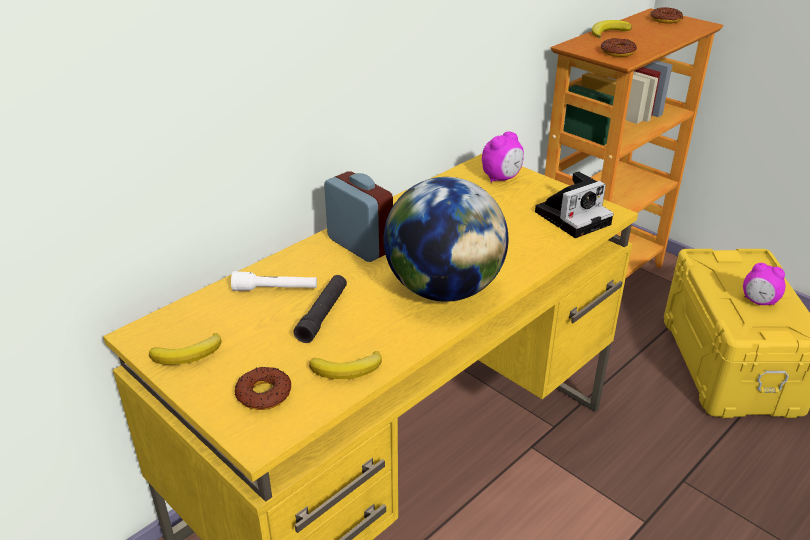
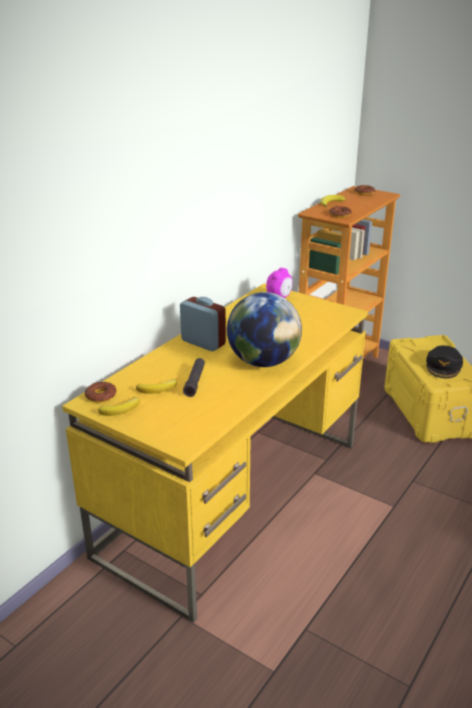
camera: 10 degrees left, 5 degrees down
(263, 394) = (176, 424): donut -> donut (100, 395)
(275, 289) = (160, 371): white flashlight -> none
(348, 370) = (221, 407): banana -> banana (158, 389)
(573, 217) = (329, 316): camera -> none
(758, 302) = (444, 366): alarm clock -> black cap

